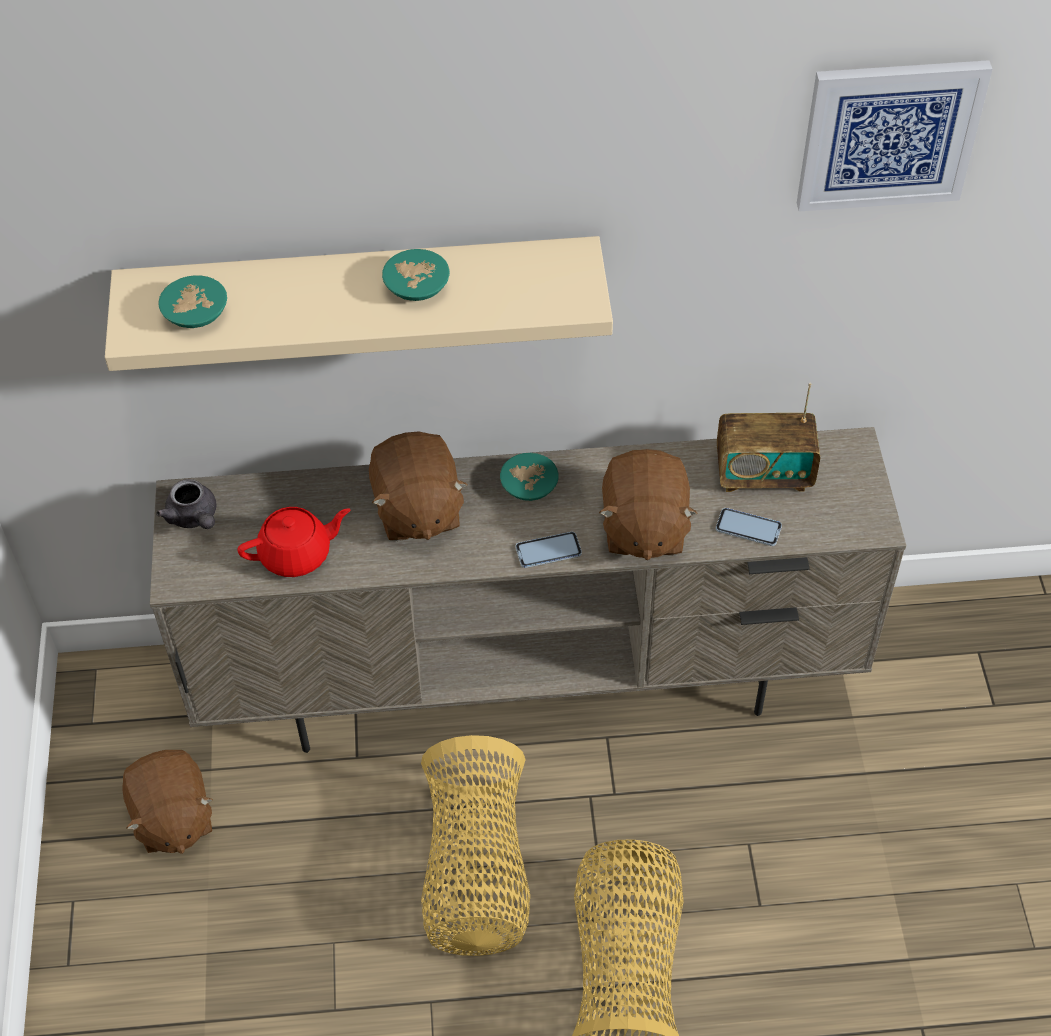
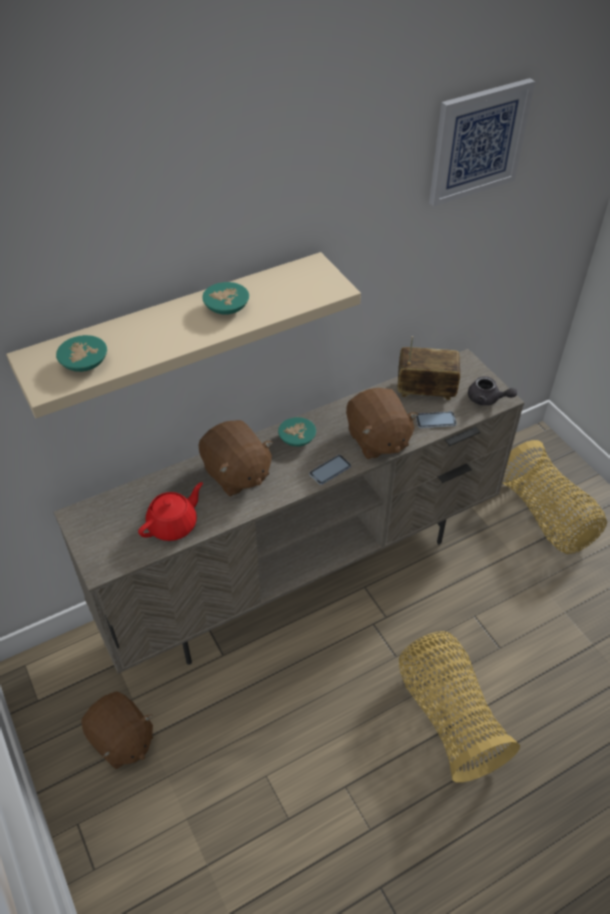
camera: 25 degrees left, 5 degrees down
(194, 518) = (92, 526): grey teapot -> grey teapot (487, 399)
(476, 873) = (331, 695): basket -> basket (545, 517)
(763, 474) = (425, 390): radio -> radio turned 150 degrees counterclockwise

